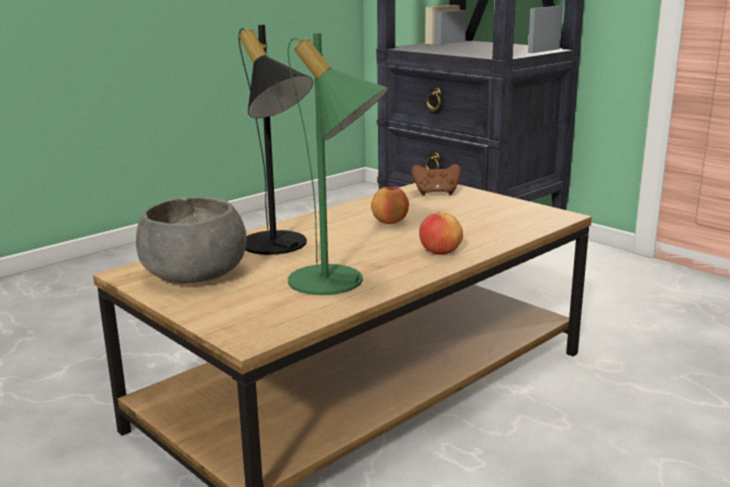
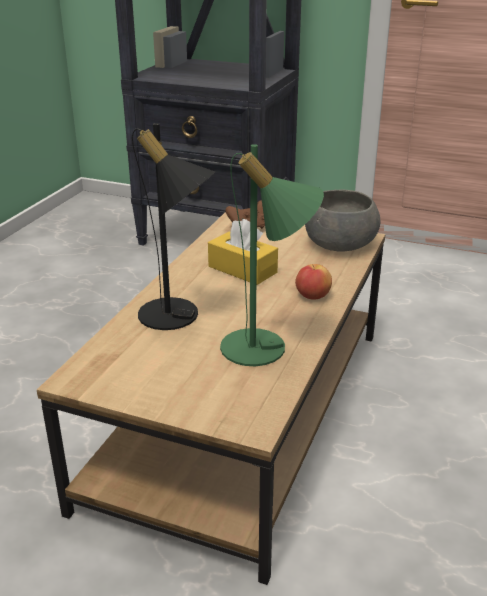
camera: 25 degrees left, 10 degrees up
(193, 275) = (135, 368): grey bowl -> grey bowl (339, 244)
(389, 222) = (242, 269): apple -> yellow tissue box

